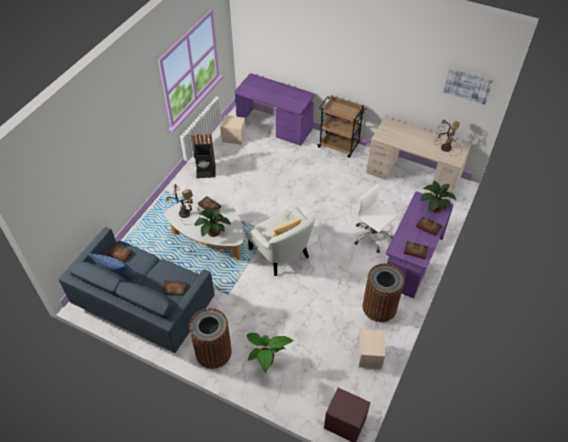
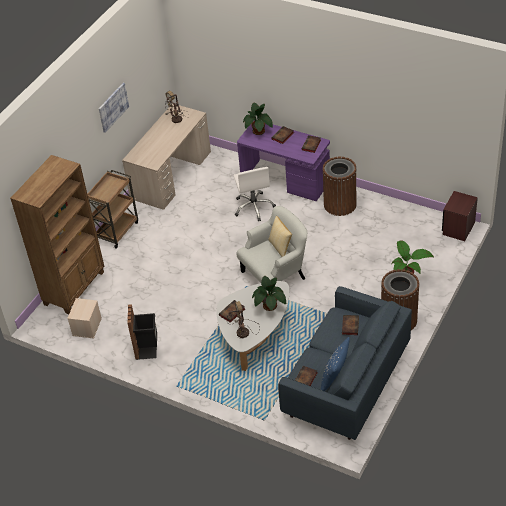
camera: 85 degrees left, 5 degrees down
(275, 127) = (75, 288): purple desk -> brown bookcase
(369, 355) = (391, 212): beige storage box -> none
(372, 236) = (254, 207): white office chair -> white office chair turned 60 degrees counterclockwise
(467, 85) = (152, 59): picture -> picture (113, 107)

